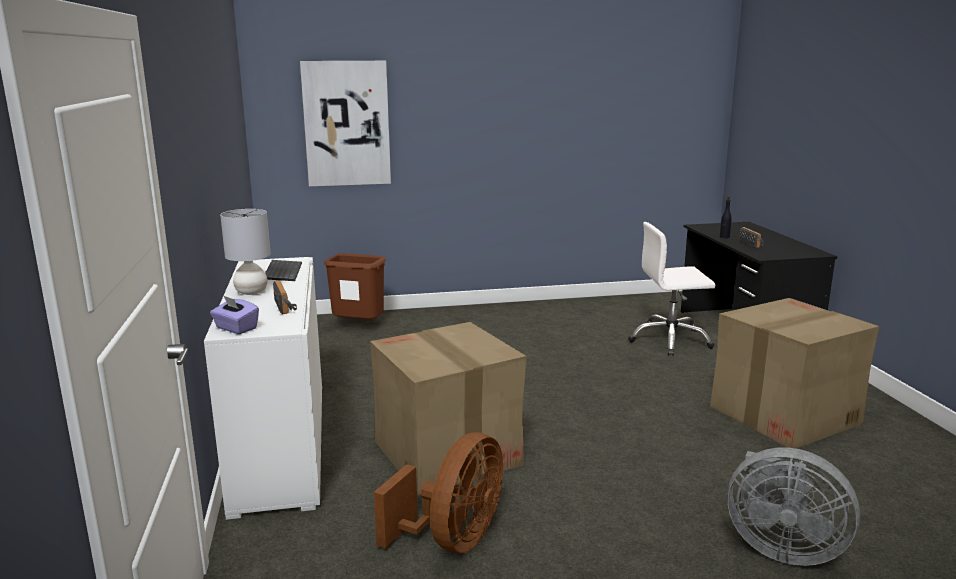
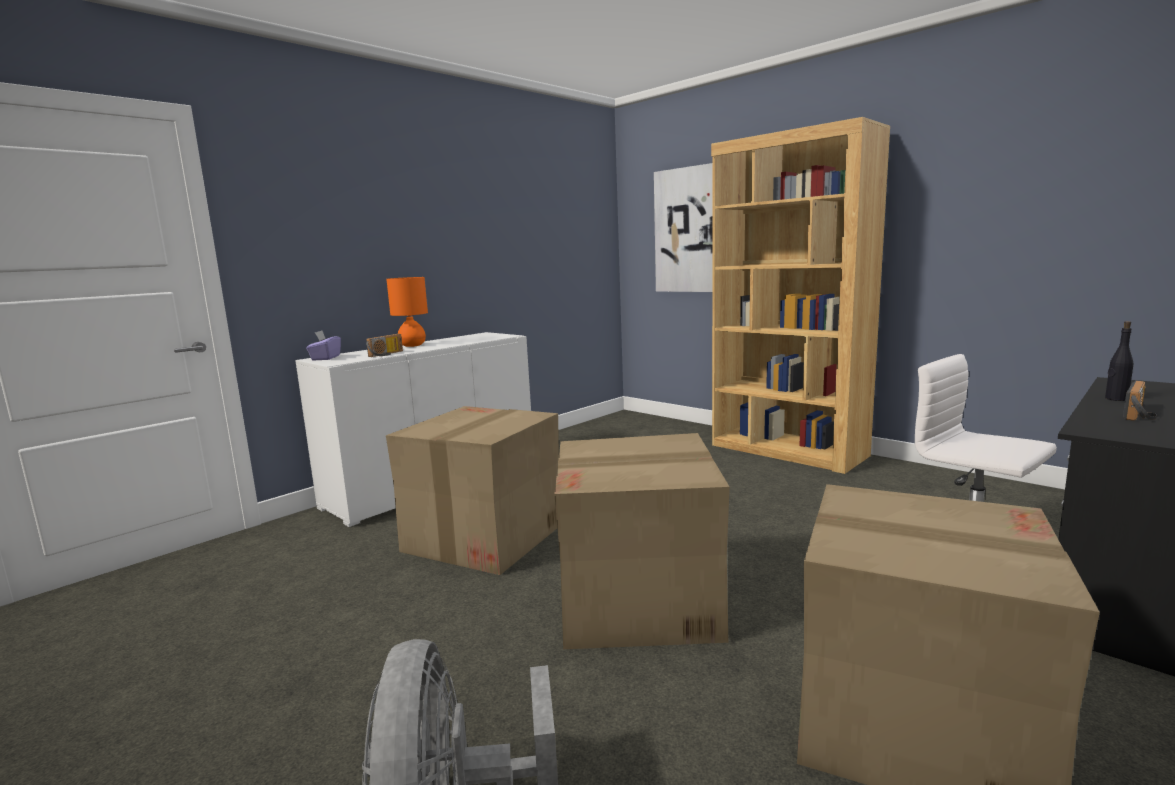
camera: 55 degrees right, 5 degrees down
(251, 292) = (412, 345): grey table lamp -> orange table lamp
(282, 272) = (471, 340): keyboard -> none
(359, 327) = (665, 432): brown trash can -> none
(453, 540) = (334, 591): brown fan -> none
(476, 314) = (788, 451): none -> brown bookcase
(619, 432) = (640, 601): none -> cardboard box

